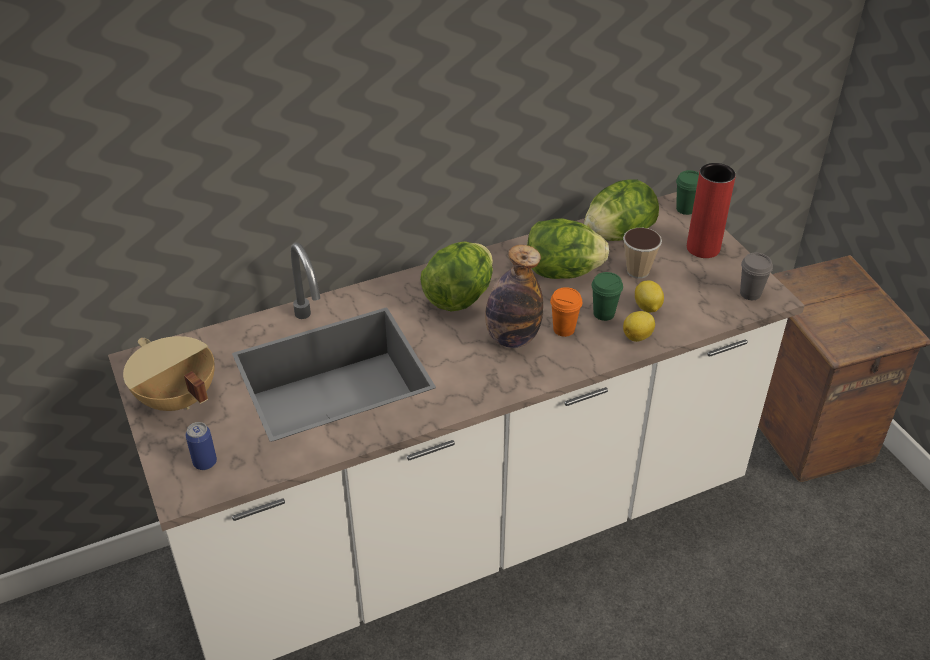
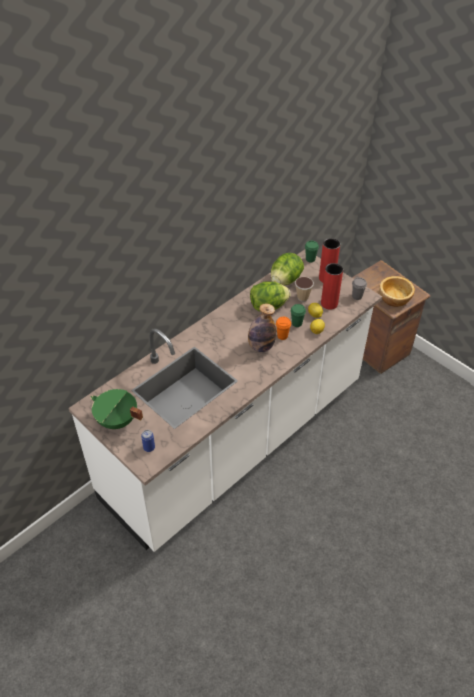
camera: 20 degrees left, 5 degrees up
(176, 399) = (117, 421): beige cooking pot -> green cooking pot
(459, 297) = (226, 332): lettuce -> none
(686, 293) = (329, 303): none -> red vase
(850, 331) = (395, 299): none -> bowl

